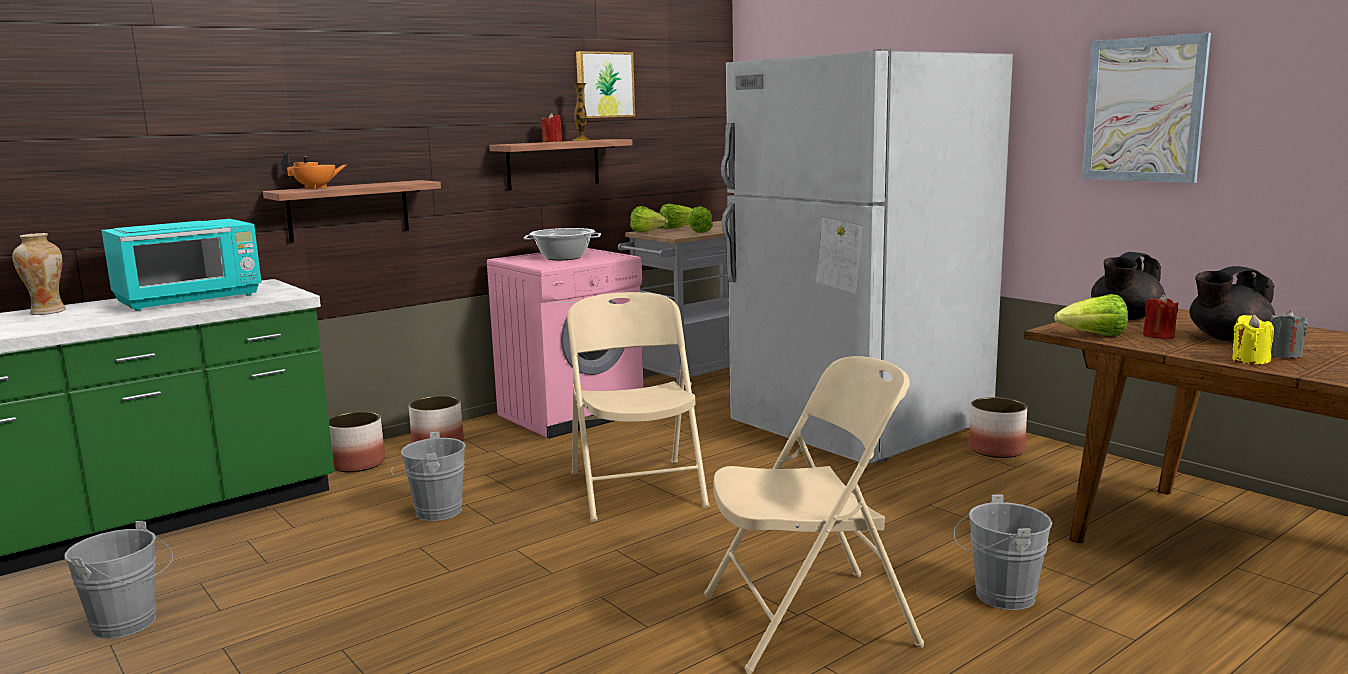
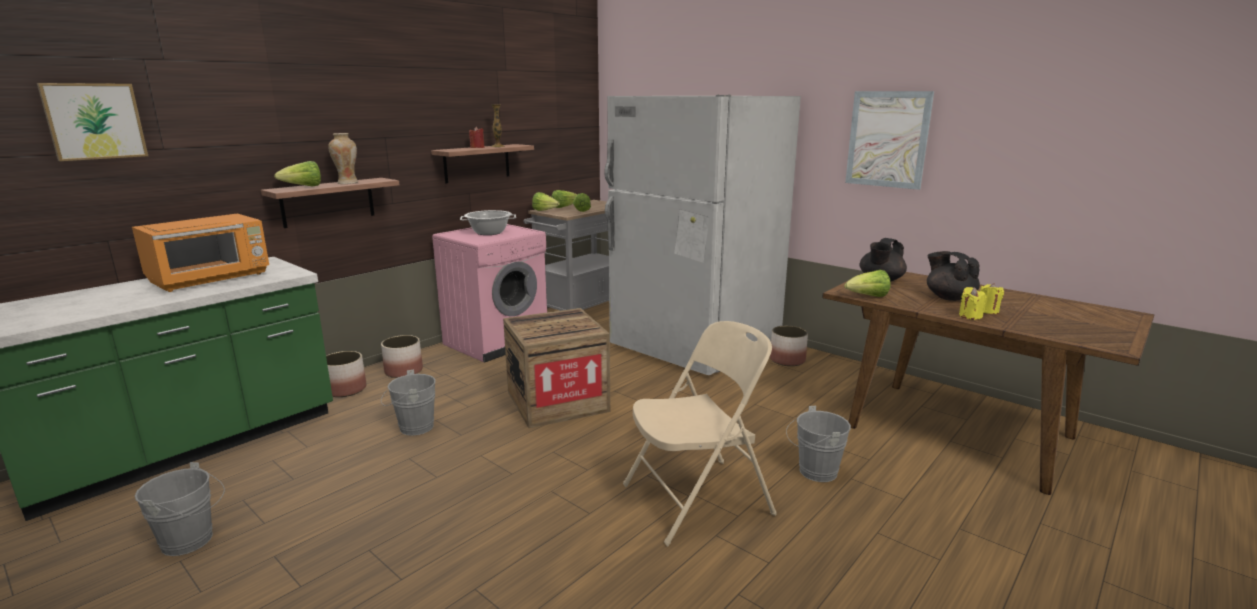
camera: 10 degrees left, 5 degrees up
(47, 312) = (90, 294): vase -> vase (347, 183)
(191, 299) = (211, 279): turquoise microwave -> orange microwave
(316, 188) = (303, 187): orange teapot -> lettuce
(604, 85) = (511, 104): picture -> picture (94, 121)
(637, 489) = (557, 401): beige chair -> crate
(1158, 336) = (907, 296): red candle -> none
(1227, 338) = (949, 297): black teapot -> black teapot turned 90 degrees clockwise
(1283, 355) = (987, 311): grey candle -> yellow candle

